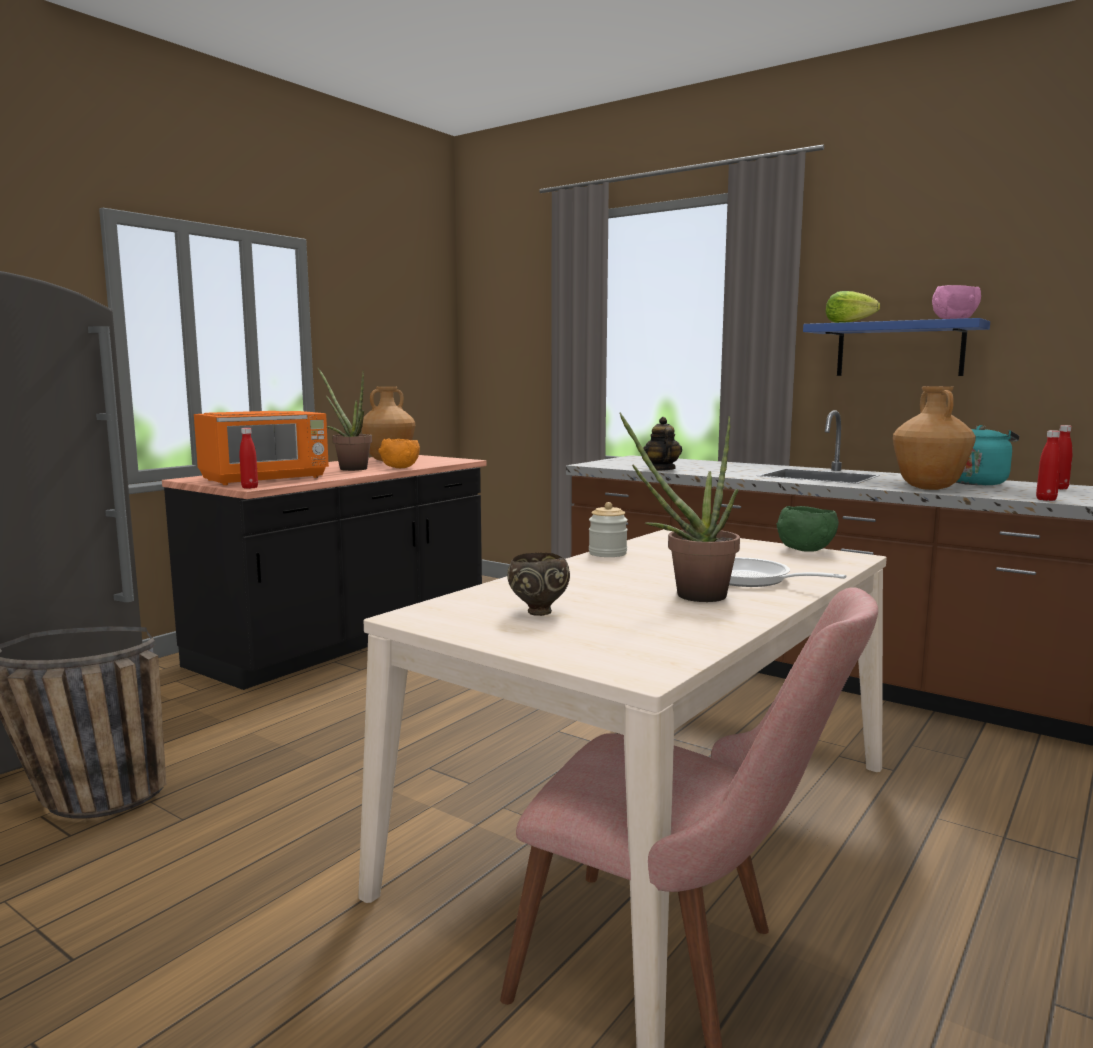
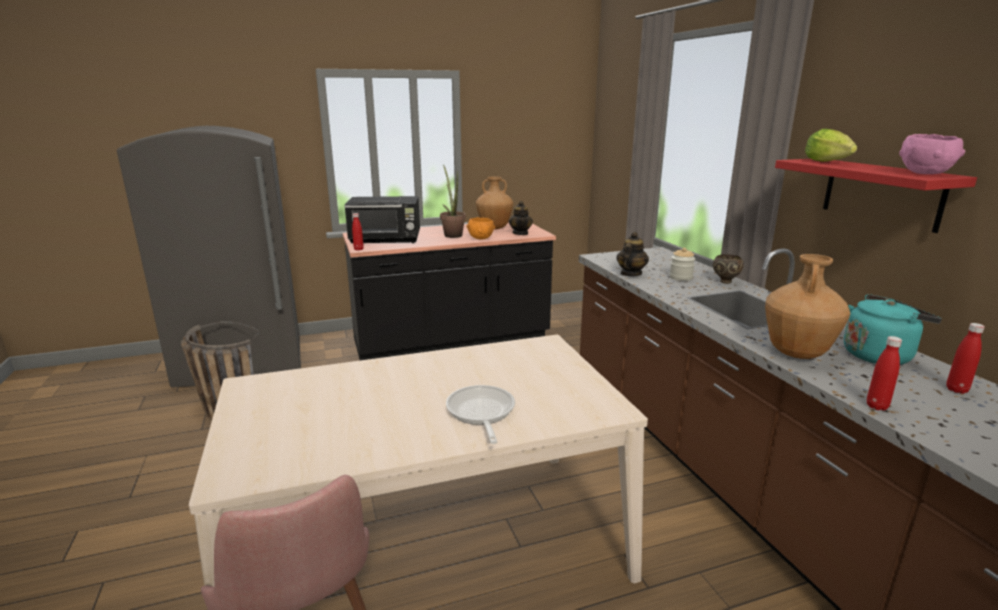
camera: 35 degrees right, 10 degrees up
(266, 479) = (386, 240): orange microwave -> black microwave
(437, 461) = (520, 233): none -> teapot
(538, 612) = (300, 402): brown bowl -> brown bowl (725, 281)
(607, 553) = (458, 354): jar -> jar (681, 277)
(690, 595) = (406, 417): potted plant -> none
(805, 550) = (598, 391): green bowl -> none
(899, 349) = (881, 193): blue shelf -> red shelf

